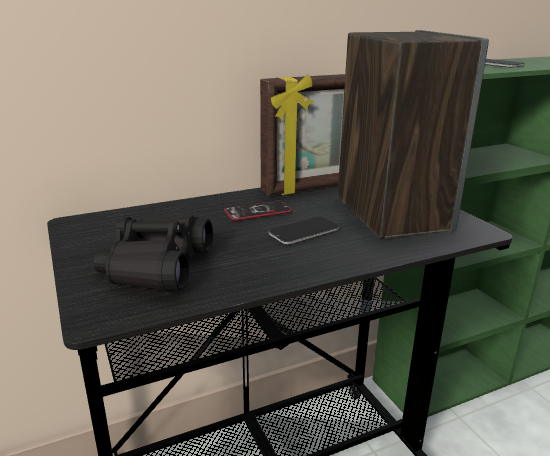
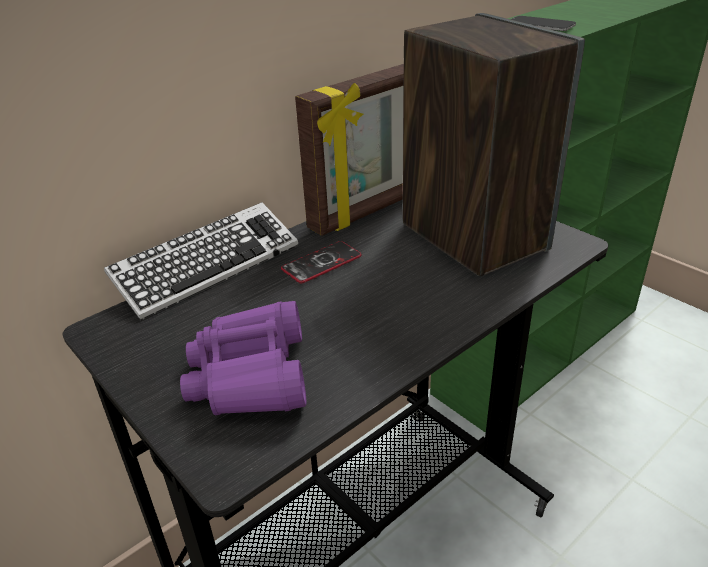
camera: 15 degrees left, 10 degrees up
(156, 267) = (251, 375): black binoculars -> purple binoculars
(173, 201) = (208, 267): none -> keyboard
(304, 232) = (391, 283): phone -> none

